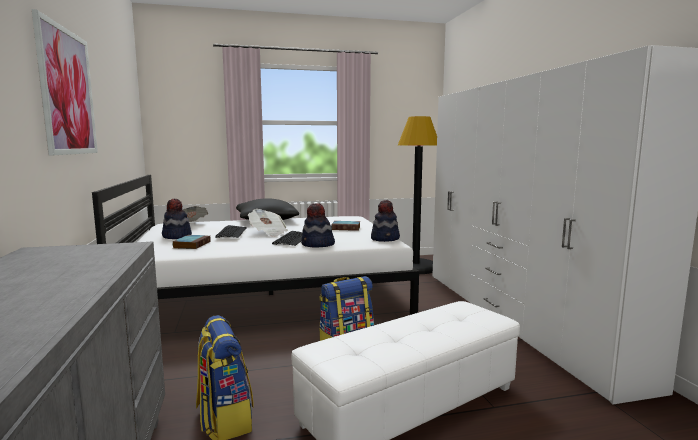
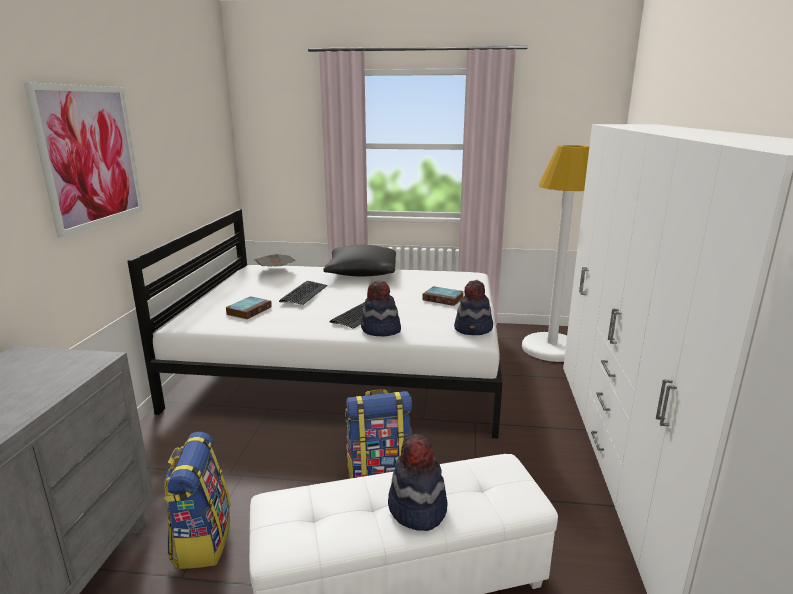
camera: 20 degrees right, 10 degrees up
(177, 236) = (246, 293): hat -> hat (417, 509)
(268, 233) = (344, 298): newspaper -> none
(415, 267) = (551, 348): black floor lamp -> white floor lamp

